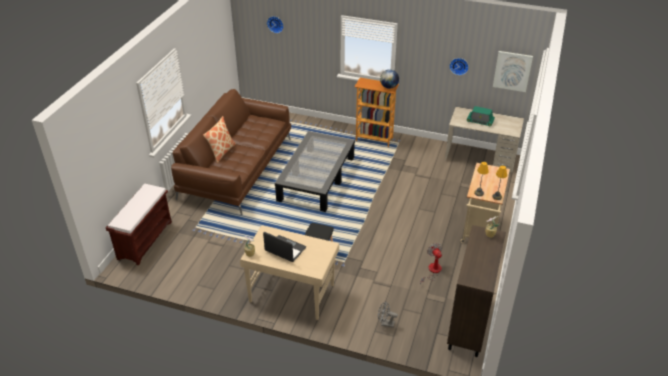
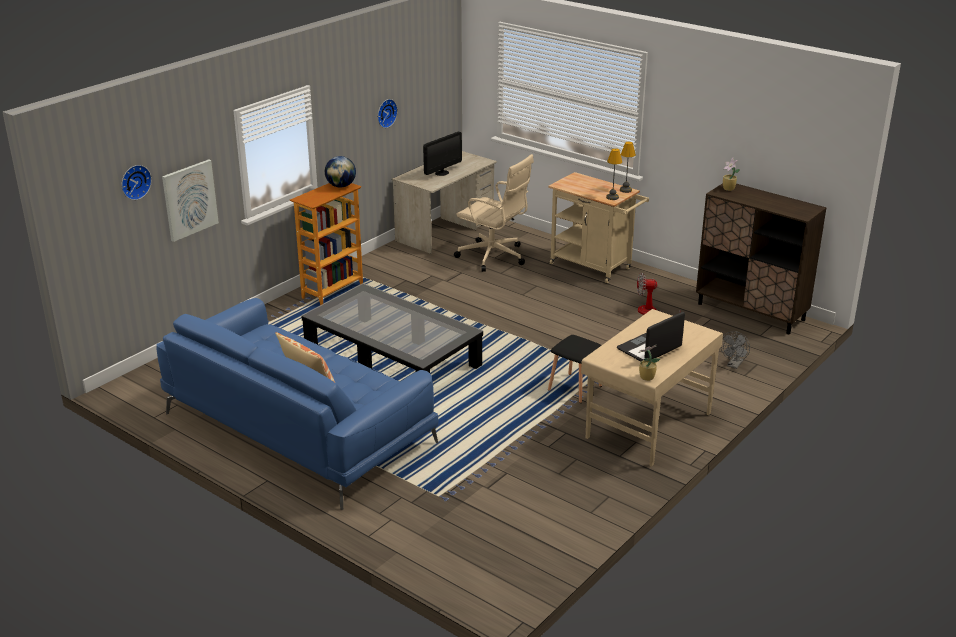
camera: 70 degrees left, 10 degrees down
(145, 239) = (438, 561): brown bench -> none
(237, 167) = (297, 427): brown sofa -> blue sofa
(460, 185) = (494, 257): none -> beige office chair
(480, 121) = (442, 173): radio -> monitor
(512, 71) = (436, 88): picture -> picture (189, 199)

